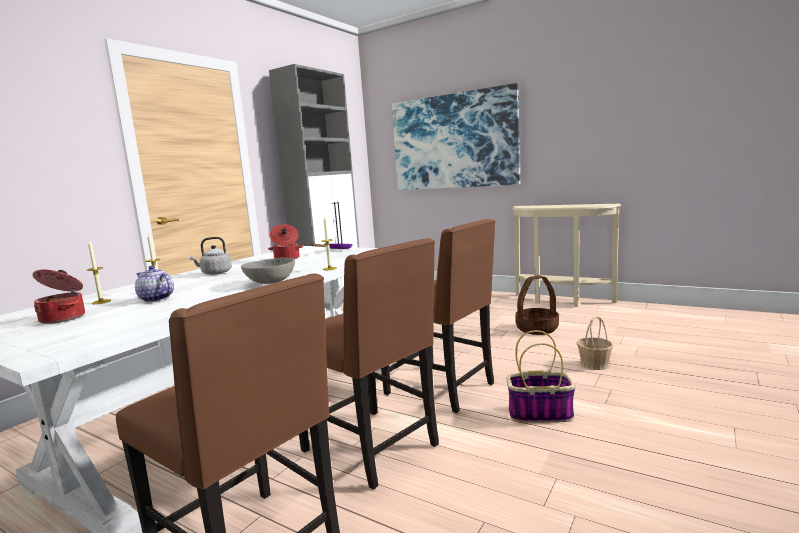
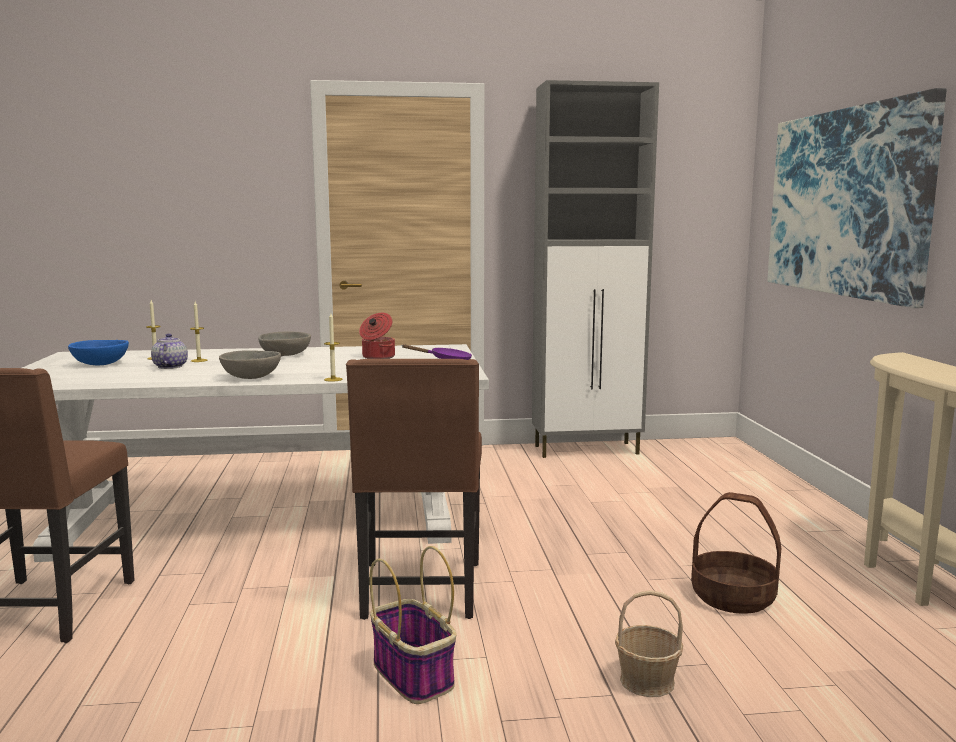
camera: 50 degrees right, 0 degrees up
(64, 318) = (101, 364): cooking pot -> blue bowl
(215, 273) = (284, 355): grey kettle -> grey bowl
(374, 448) = (244, 600): brown chair -> none

